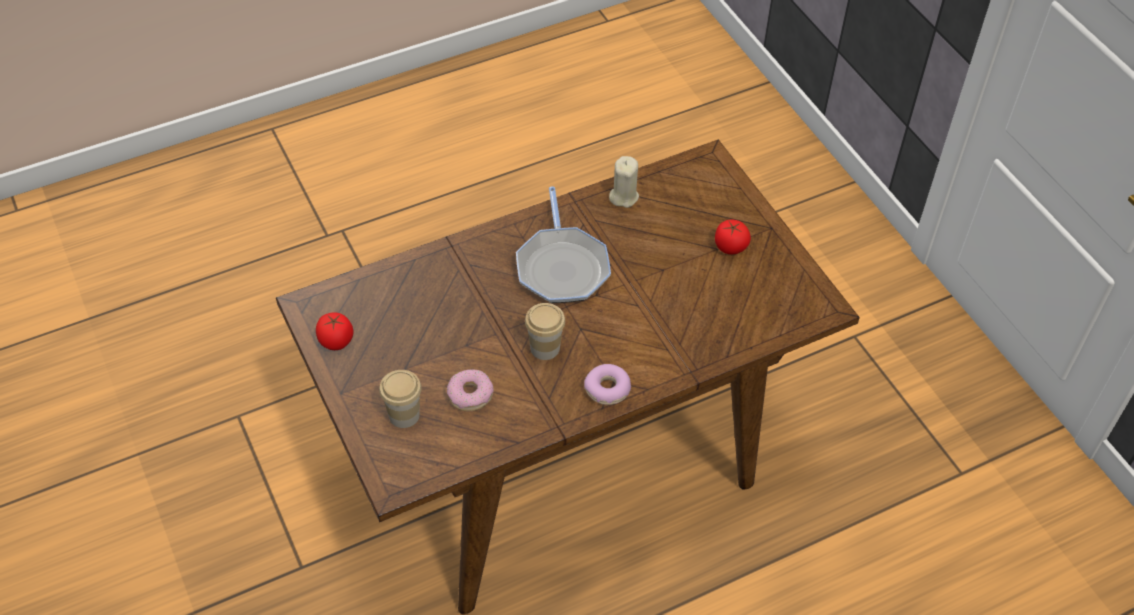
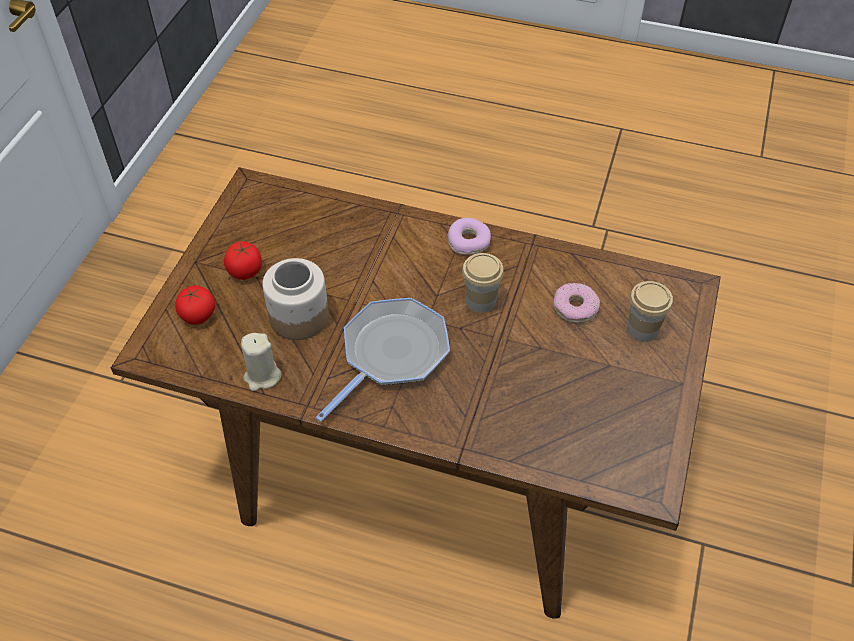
camera: 135 degrees left, 0 degrees up
(336, 340) = (651, 433): tomato -> tomato (198, 315)
(652, 244) = (298, 317): none -> jar

